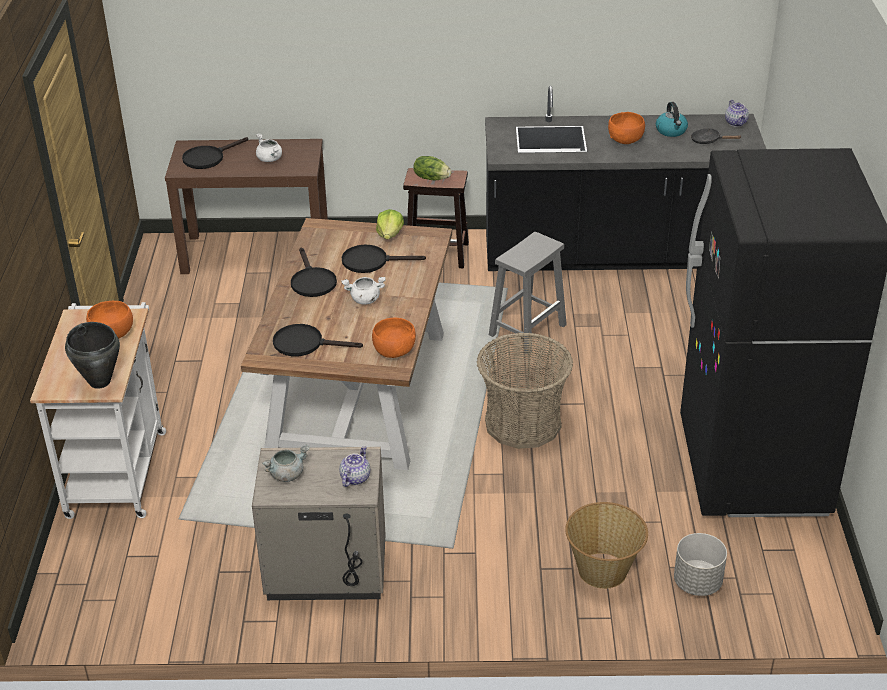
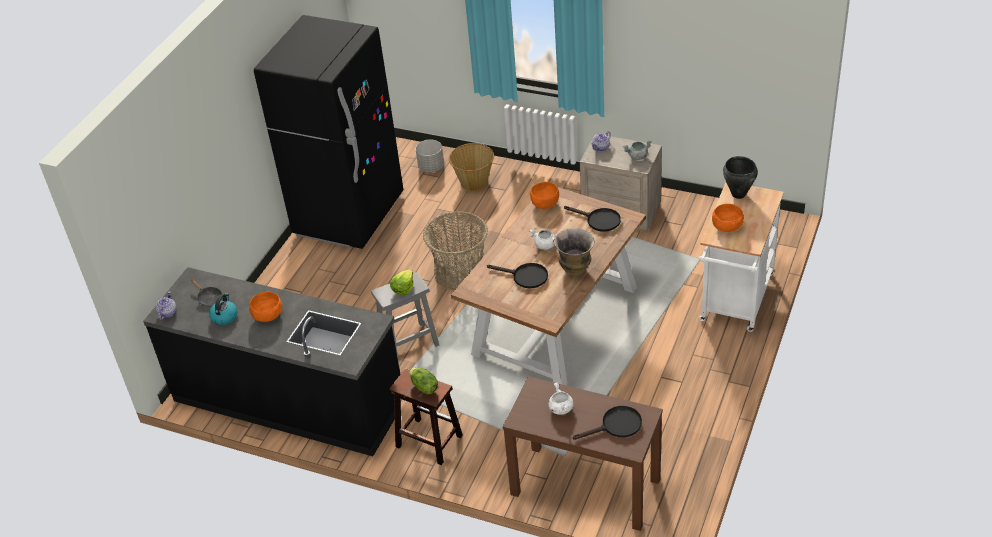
camera: 155 degrees left, 5 degrees up
(312, 281) = (575, 269): black frying pan -> vase
(390, 234) = (499, 299): lettuce -> lettuce (403, 288)

